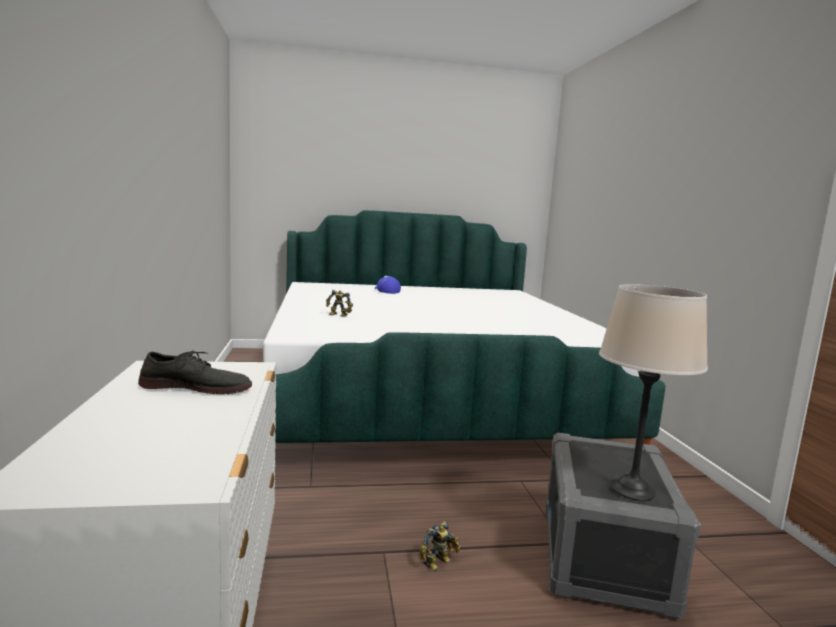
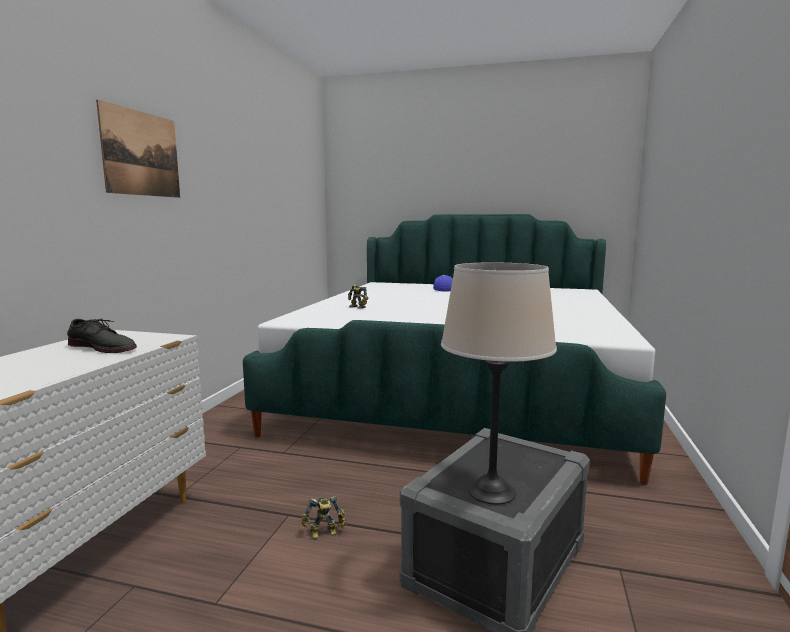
camera: 25 degrees right, 0 degrees up
(125, 125) = (142, 154): none -> picture

